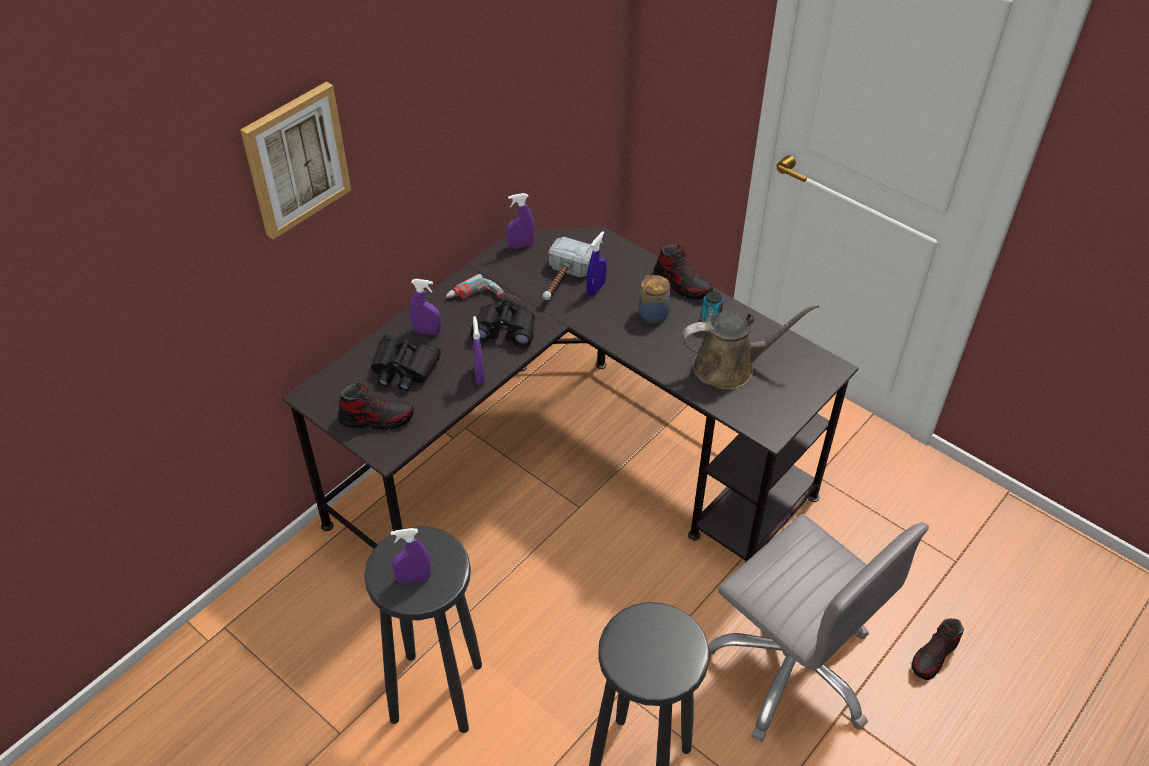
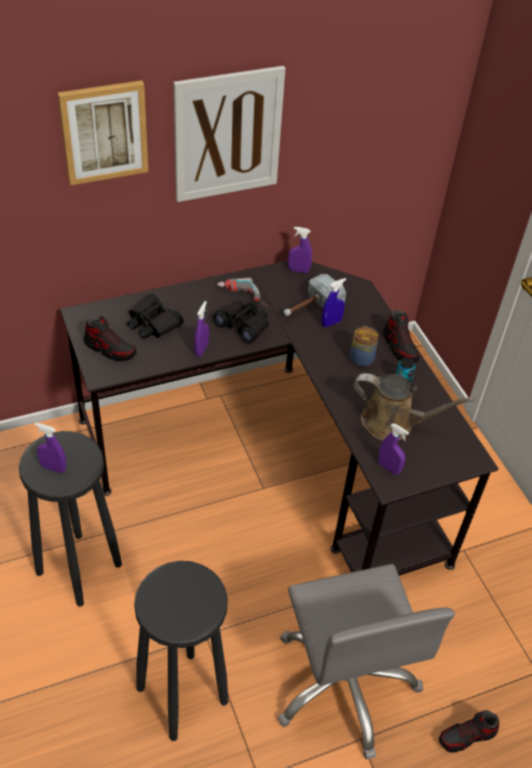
camera: 25 degrees right, 0 degrees up
(420, 114) = (227, 135): none -> picture
(427, 331) = (188, 303): purple spray bottle -> purple spray bottle (388, 467)

